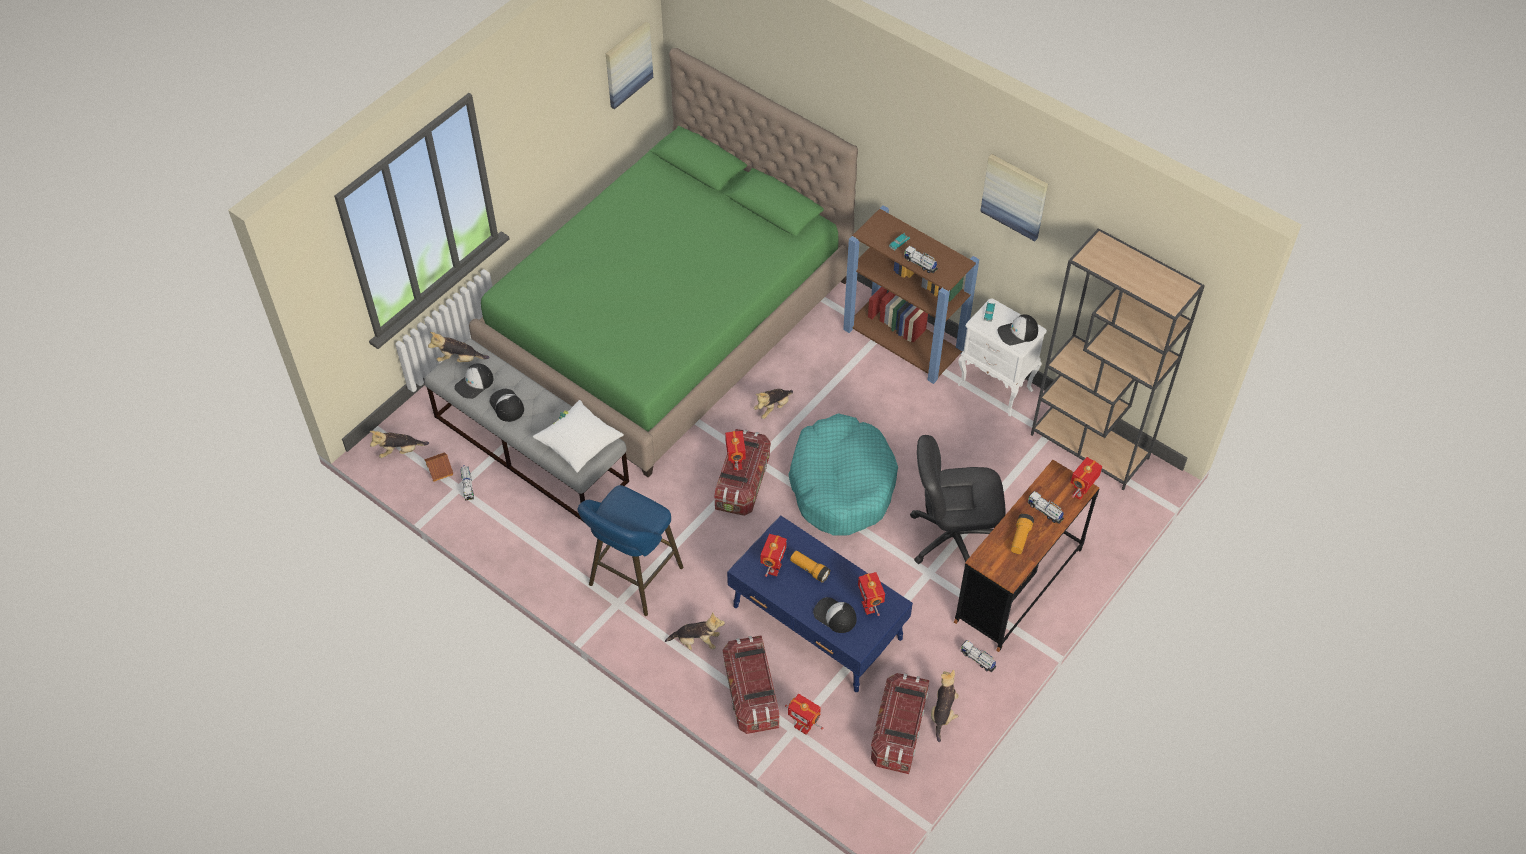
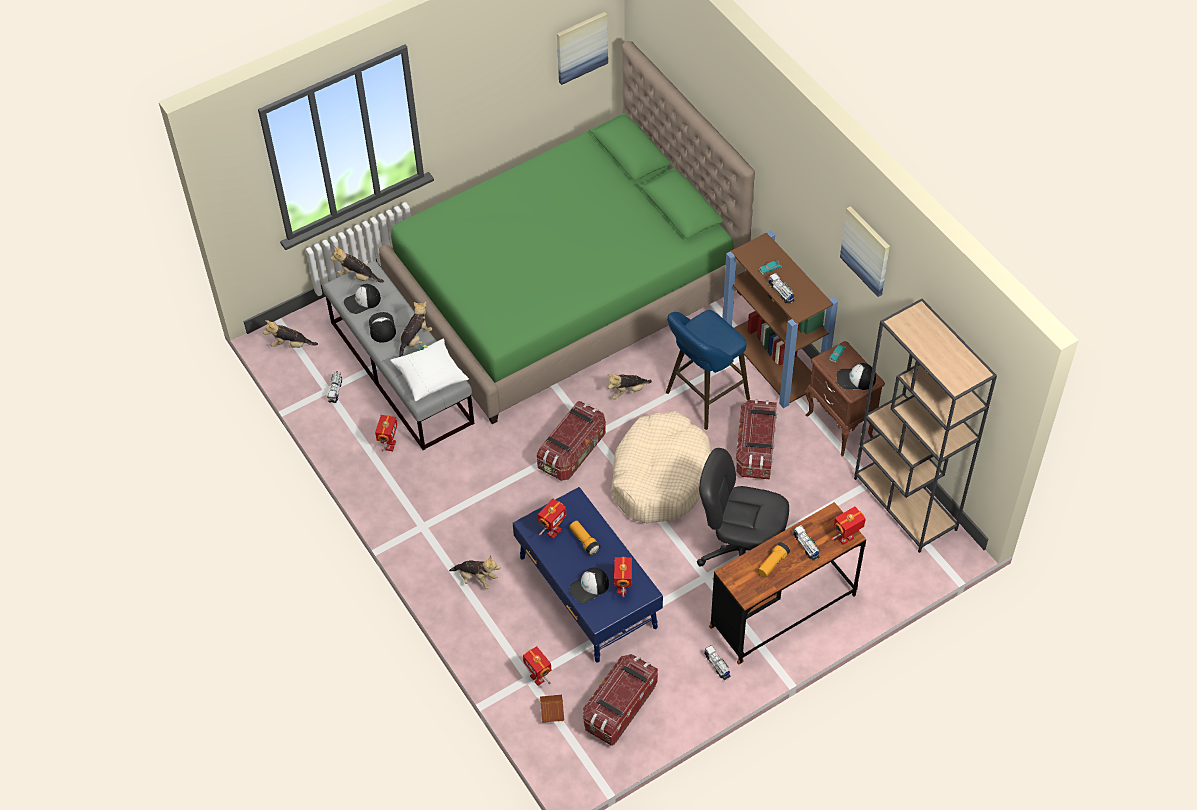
camera: 20 degrees right, 0 degrees up
(439, 470) = (317, 370): toy house -> toy house (551, 711)
(633, 580) = (443, 510): blue stool -> blue stool (704, 398)
(736, 464) = (566, 432): toy robot -> toy robot (389, 445)
(751, 694) = (504, 637): storage box -> storage box (756, 449)
(834, 616) = (589, 587): cap -> cap turned 90 degrees counterclockwise
(841, 484) = (660, 476): turquoise dog bed -> beige dog bed
(943, 712) = (666, 702): plush toy -> plush toy (415, 339)
(995, 388) = (840, 427): white nightstand -> brown nightstand

